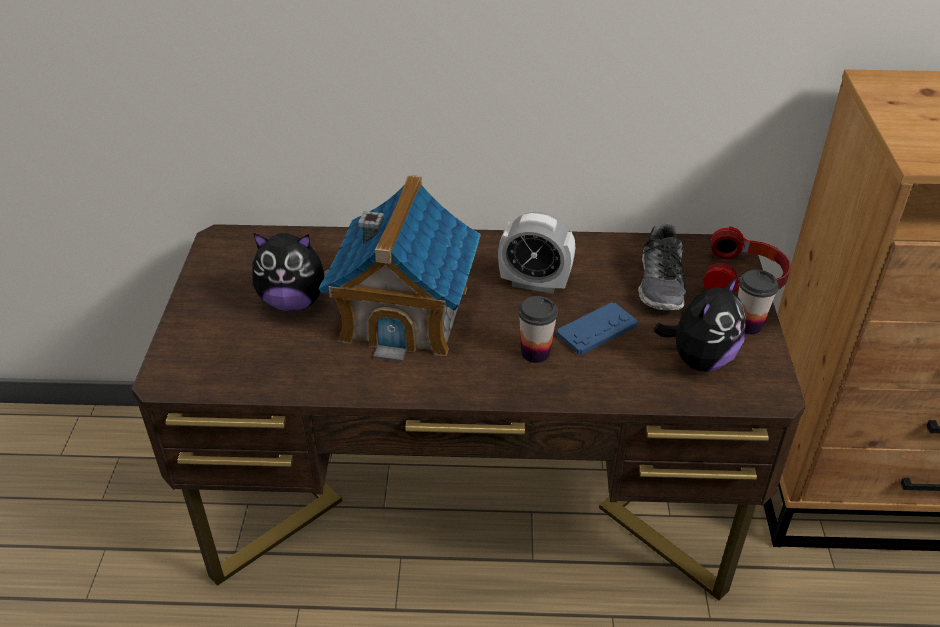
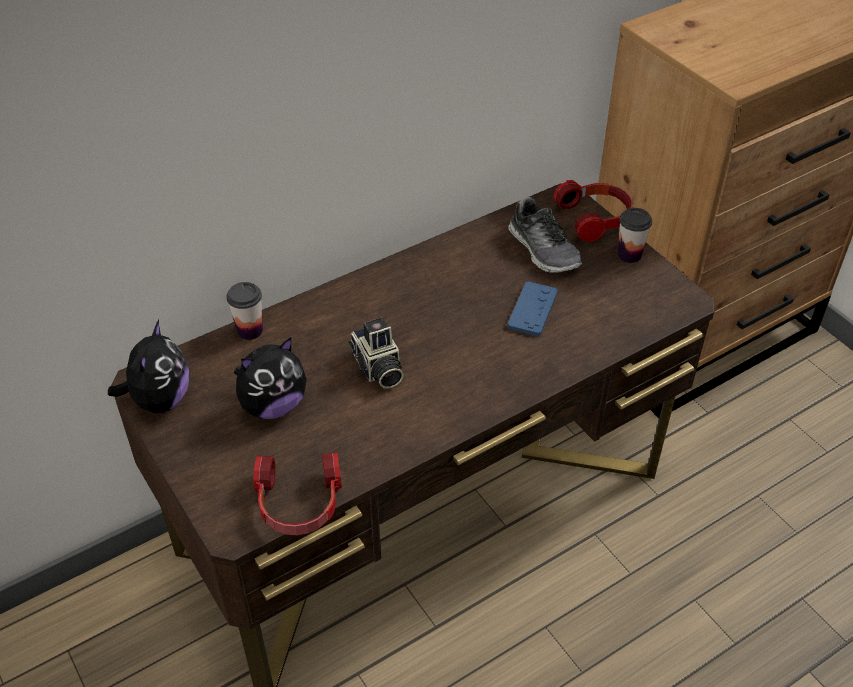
camera: 35 degrees left, 5 degrees up
(232, 386) = (299, 504): none -> headphones
(406, 313) = (377, 368): toy house -> camera
(534, 283) = (452, 293): alarm clock -> none
(535, 353) = (506, 351): cup -> cup (250, 331)
(699, 359) = (621, 298): plush toy -> plush toy (160, 400)

